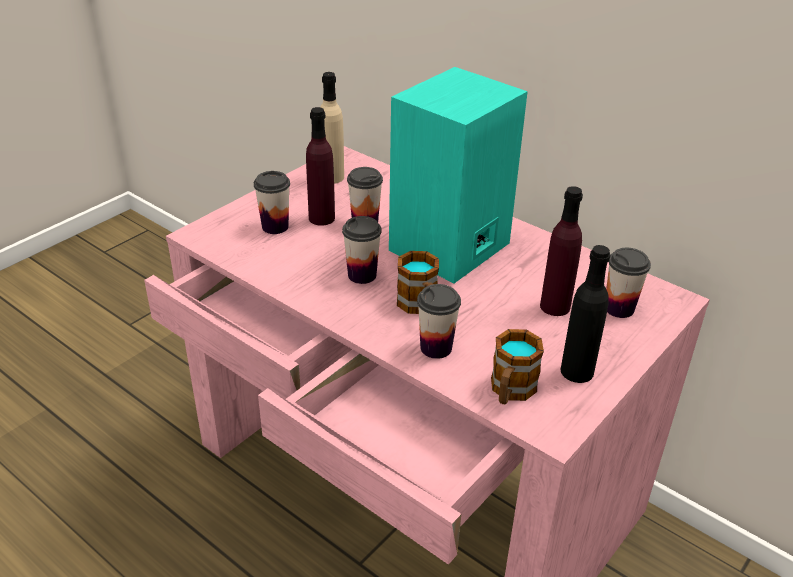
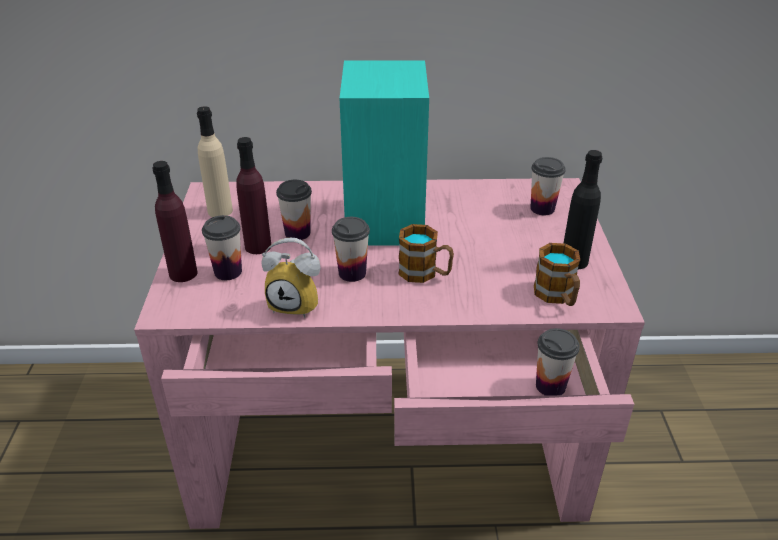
camera: 40 degrees left, 0 degrees up
(289, 276) = (297, 304): none -> alarm clock
(436, 348) = (475, 295): cup -> cup (550, 386)
(555, 306) = (506, 227): purple bottle -> purple bottle (183, 273)

